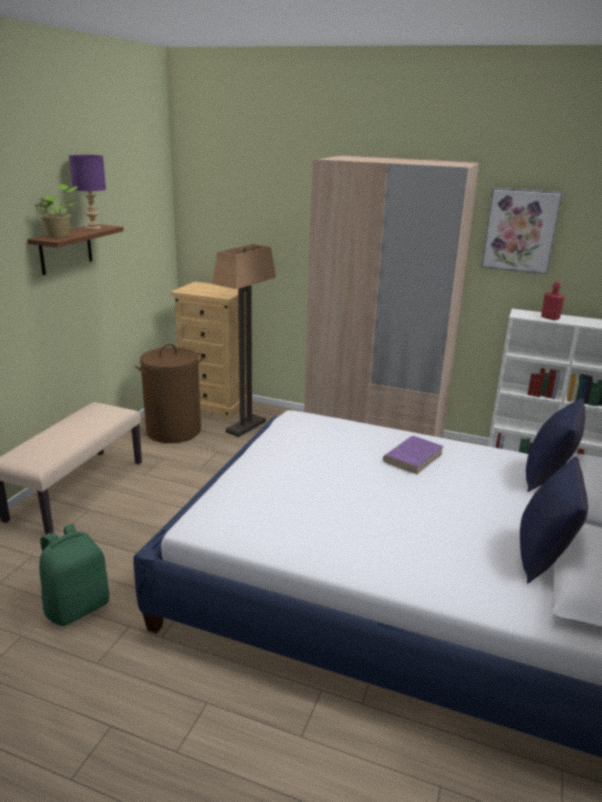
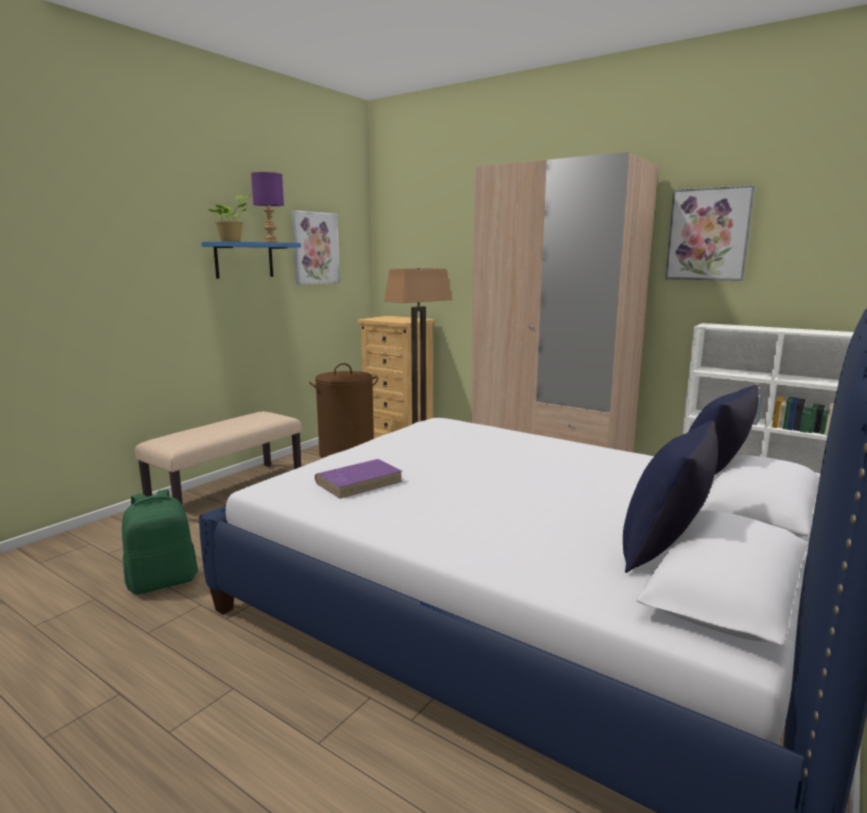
camera: 15 degrees right, 10 degrees down
(66, 249) = (244, 260): brown shelf -> blue shelf
(126, 221) = (315, 248): none -> picture
(413, 457) = (547, 455): purple book -> purple book (359, 482)
(550, 318) = (745, 327): red bottle -> none

